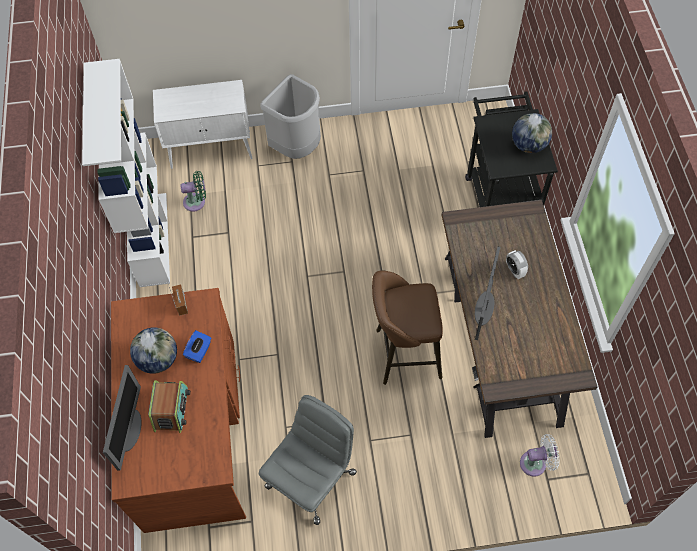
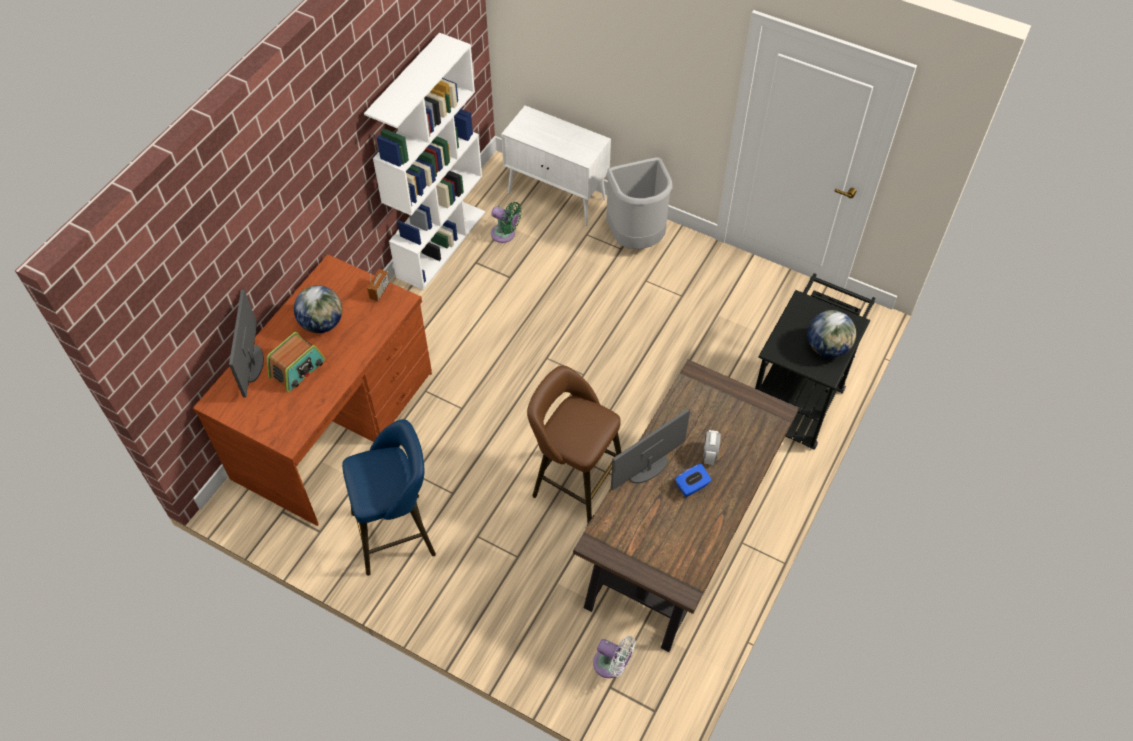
camera: 35 degrees right, 5 degrees down
(130, 430) = (252, 364): monitor -> monitor turned 135 degrees clockwise
(199, 351) = (359, 338): blue tissue box -> blue tissue box (692, 486)
(311, 478) = (399, 532): grey office chair -> blue stool

